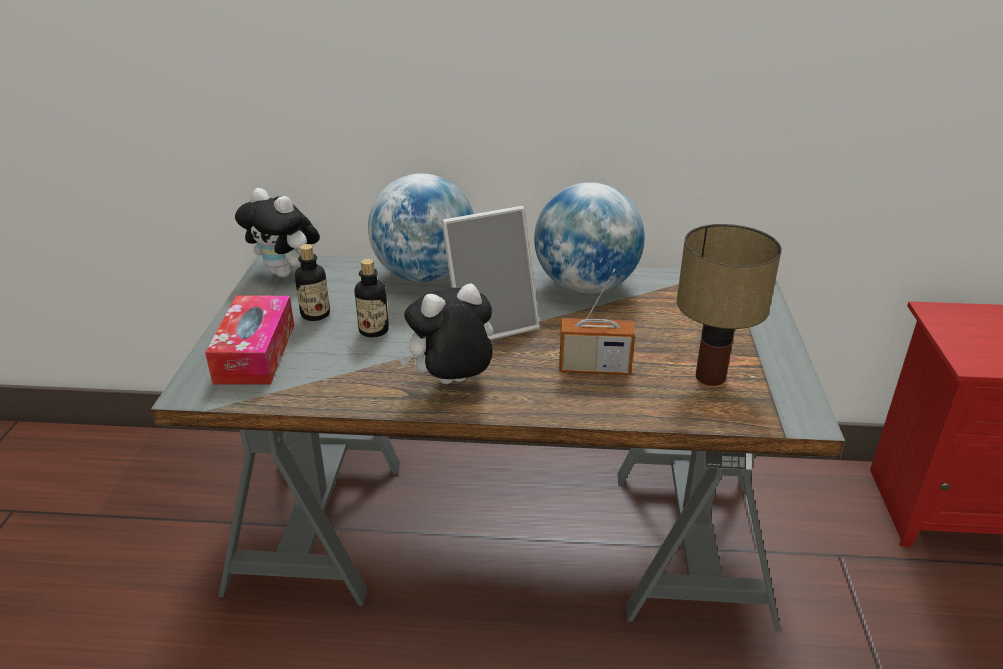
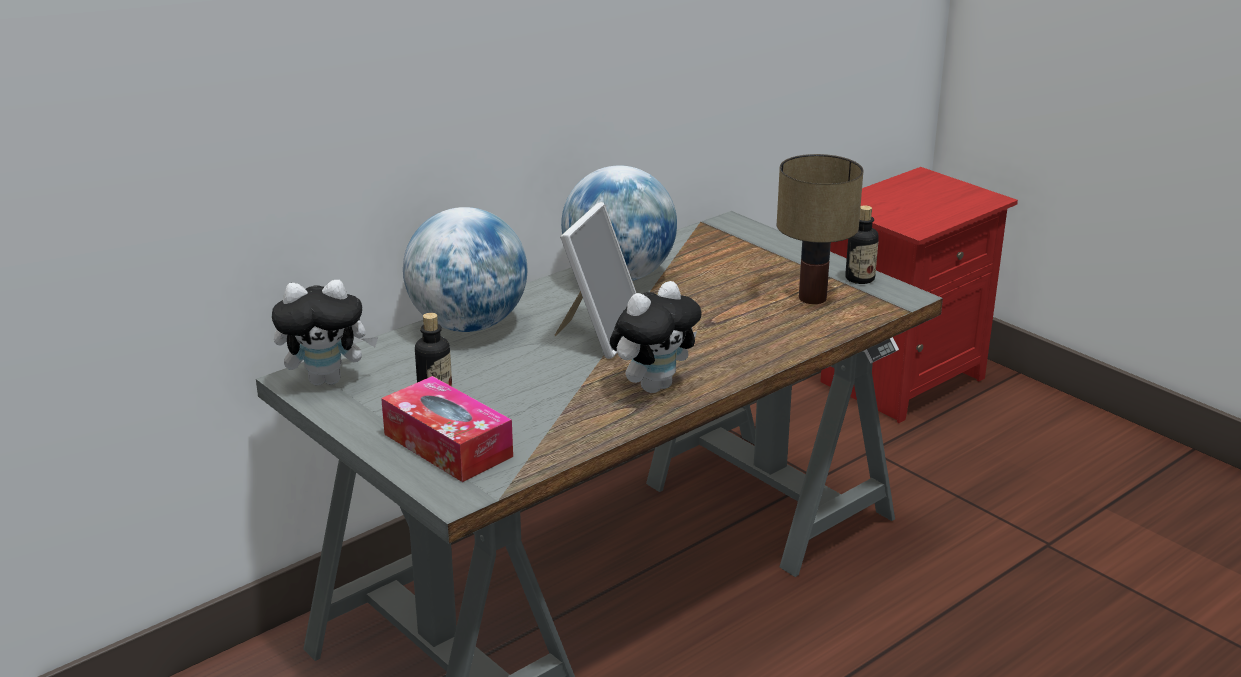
camera: 45 degrees left, 5 degrees down
(374, 330) = (514, 382): bottle -> bottle (860, 278)
(452, 384) = (654, 386): plush toy -> plush toy turned 150 degrees counterclockwise
(594, 368) = (731, 328): radio -> none

